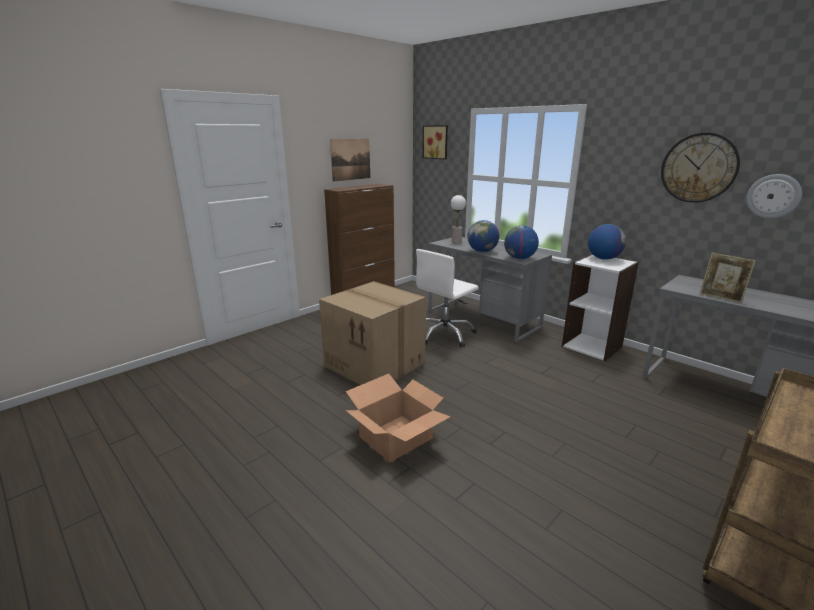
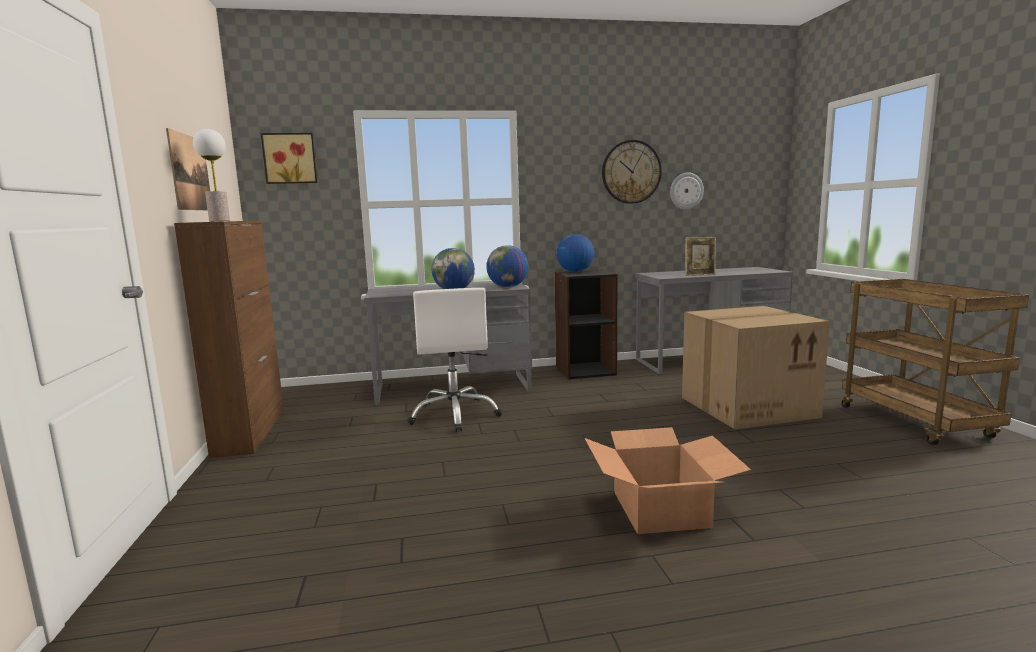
camera: 55 degrees left, 10 degrees down
(376, 364) = (463, 473): cardboard box -> cardboard box (748, 406)
(456, 242) = (392, 291): table lamp -> table lamp (219, 221)
(592, 346) = (585, 370): white bookcase -> black bookcase

